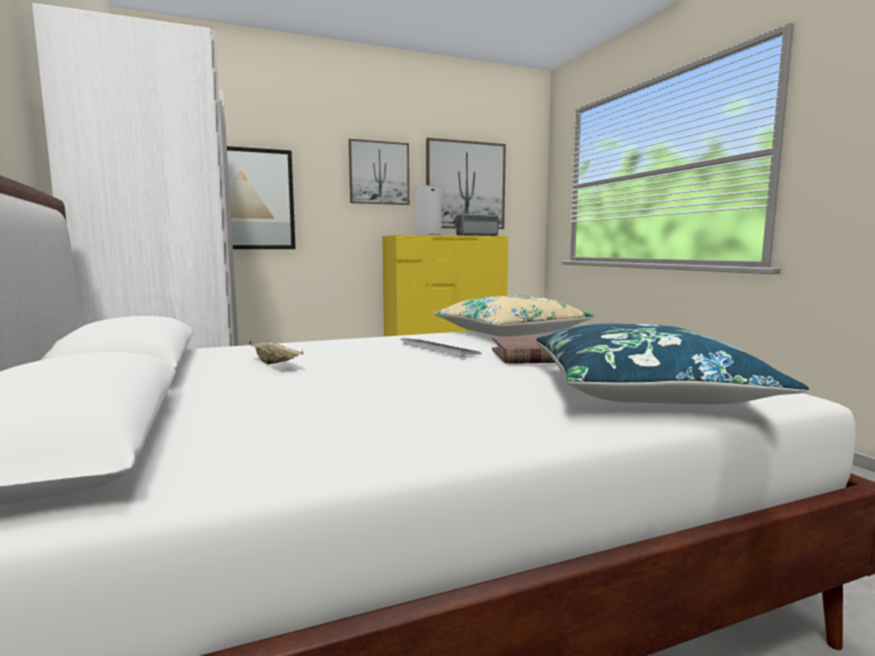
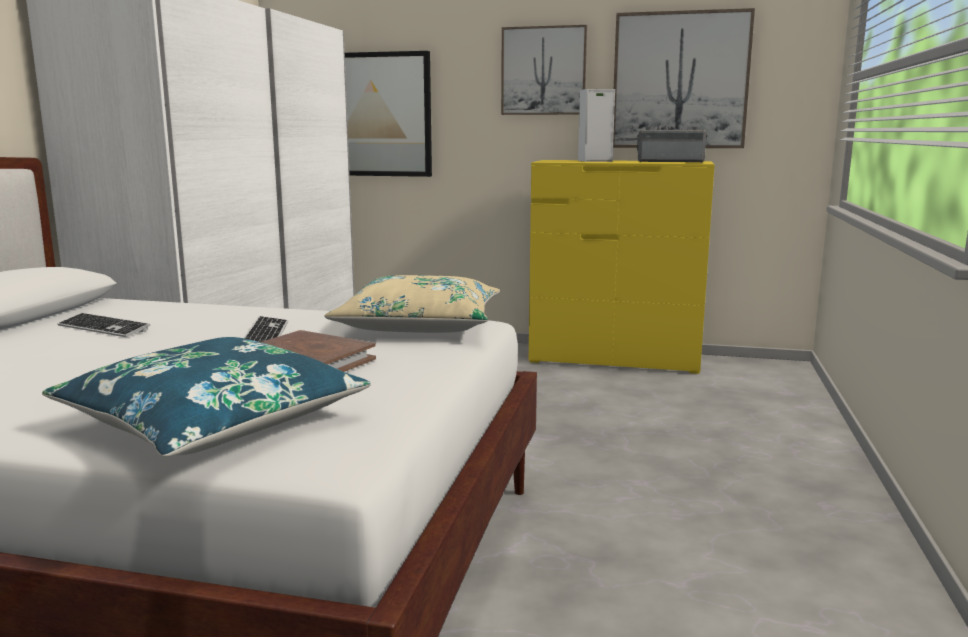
camera: 35 degrees right, 5 degrees up
(276, 364) = (103, 328): beige tray -> keyboard

